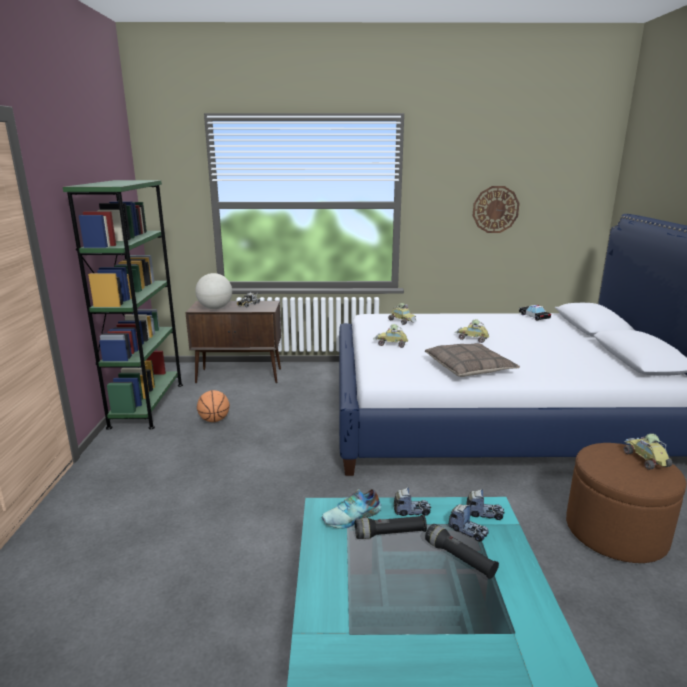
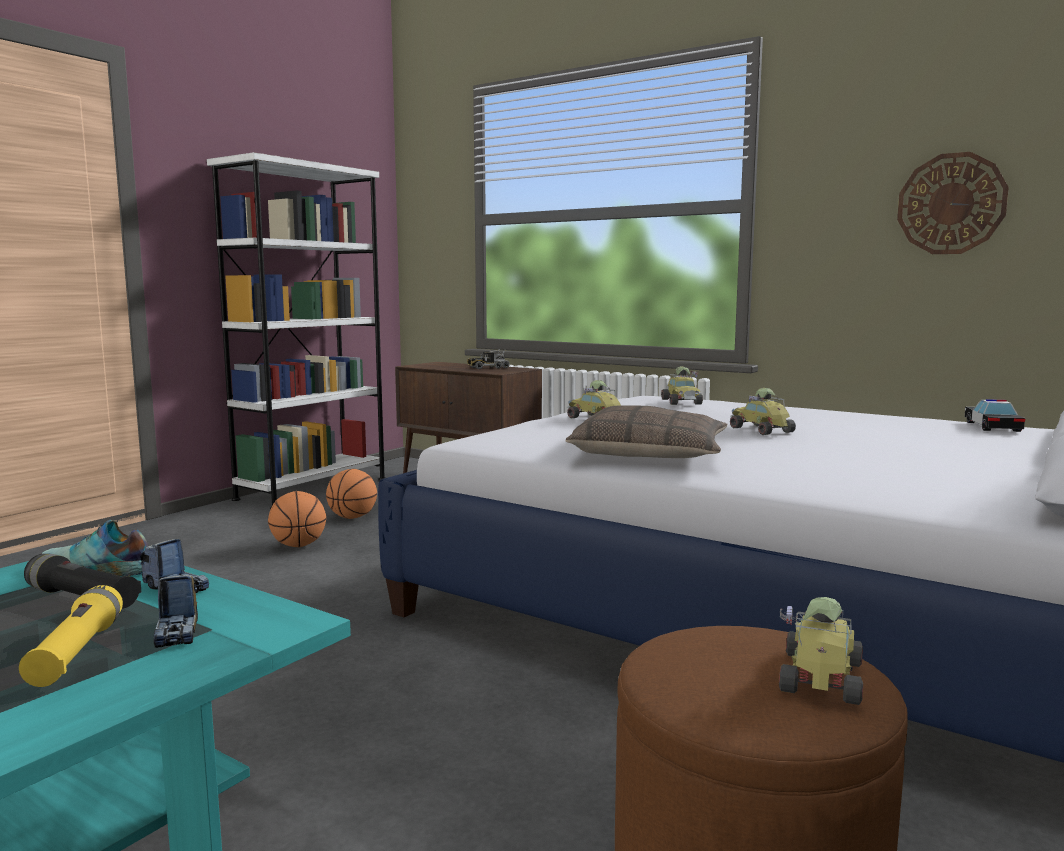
camera: 35 degrees right, 10 degrees down
(147, 405) = (312, 489): green bookcase -> white bookcase
(215, 308) = (438, 367): globe -> none
(219, 450) = (298, 546): none -> basketball
(459, 558) = (76, 653): black flashlight -> yellow flashlight
(484, 513) = (258, 624): toy truck -> none

